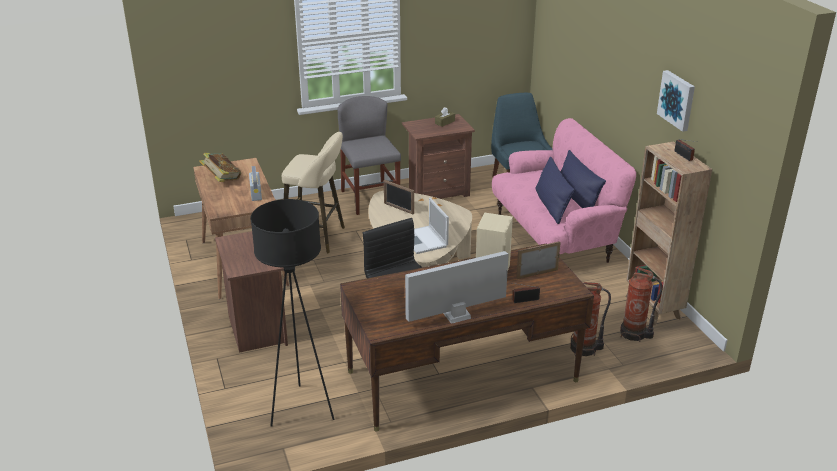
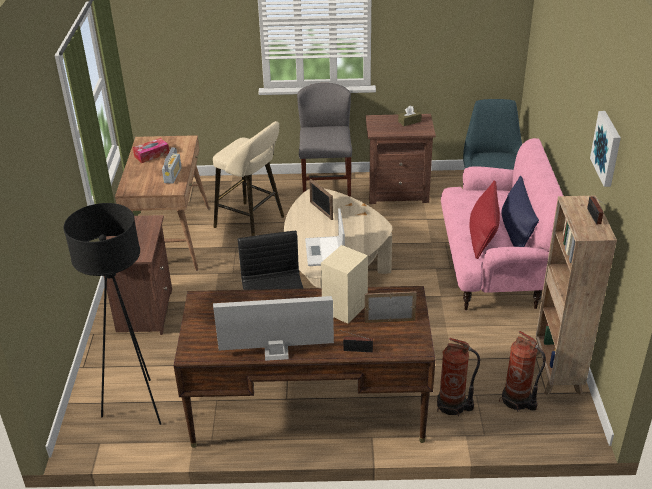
camera: 20 degrees right, 5 degrees up
(222, 179) = (151, 155): book -> tissue box
(551, 206) = (482, 235): blue pillow -> red pillow

